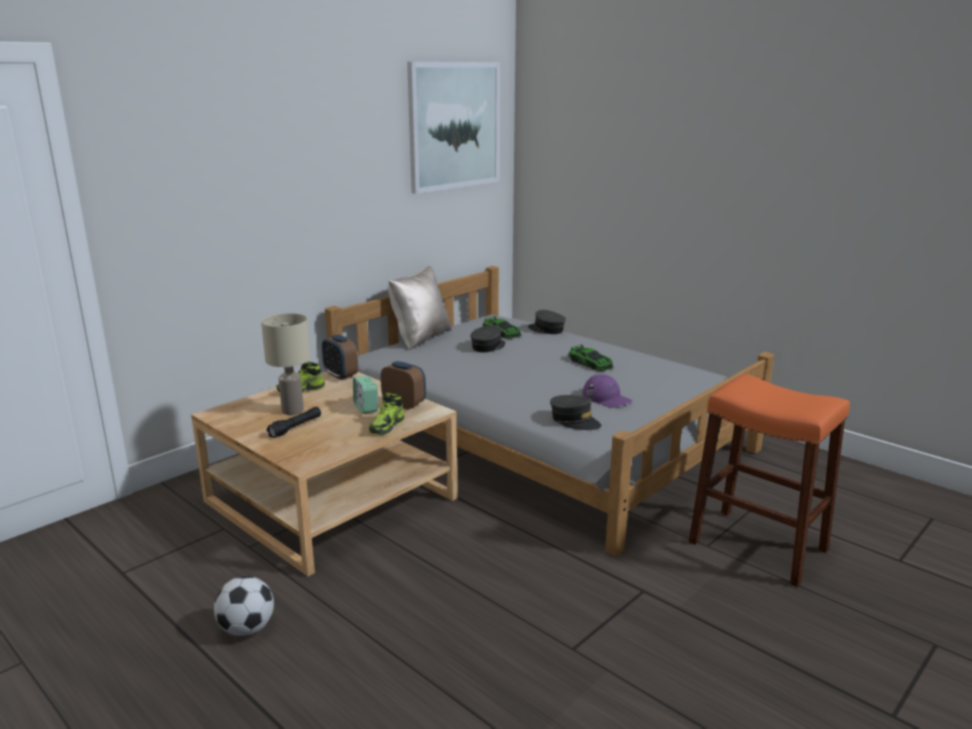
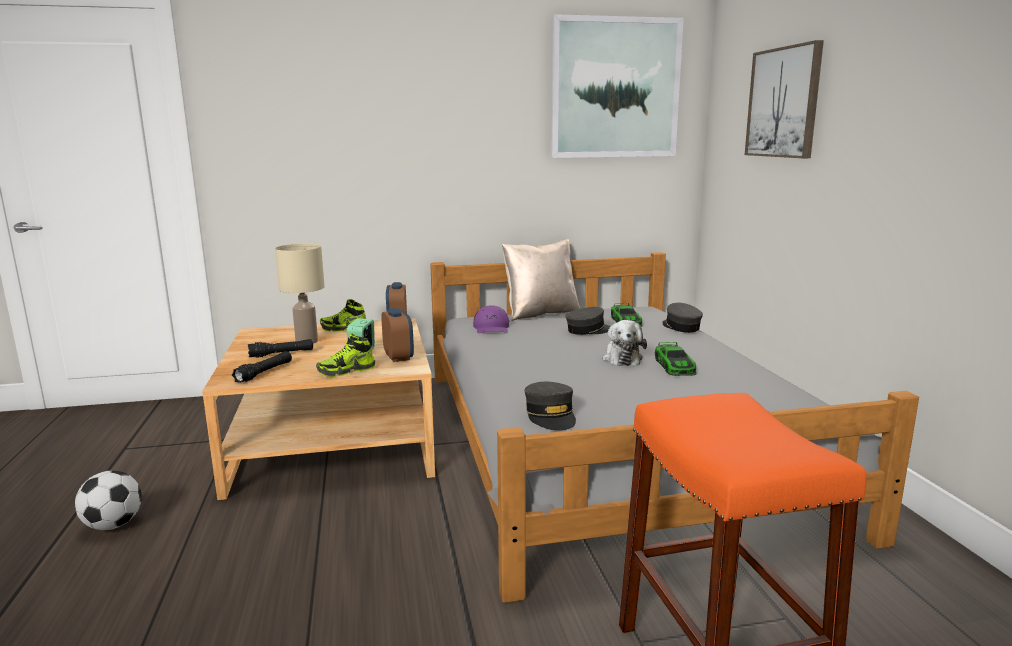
camera: 35 degrees right, 5 degrees down
(319, 447) = (264, 373): none -> black flashlight
(548, 365) = (622, 358): none -> plush toy
(607, 398) = (630, 403): purple cap -> purple cap (491, 328)
(608, 145) = (783, 103): none -> picture

